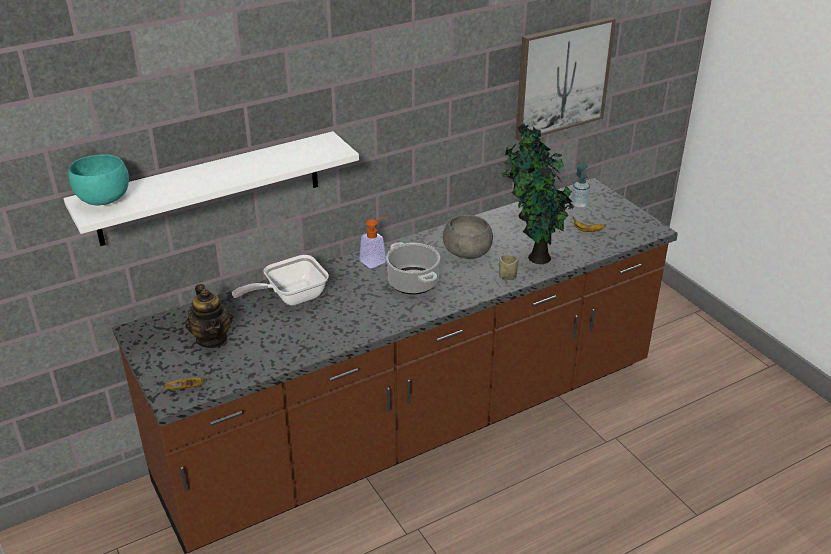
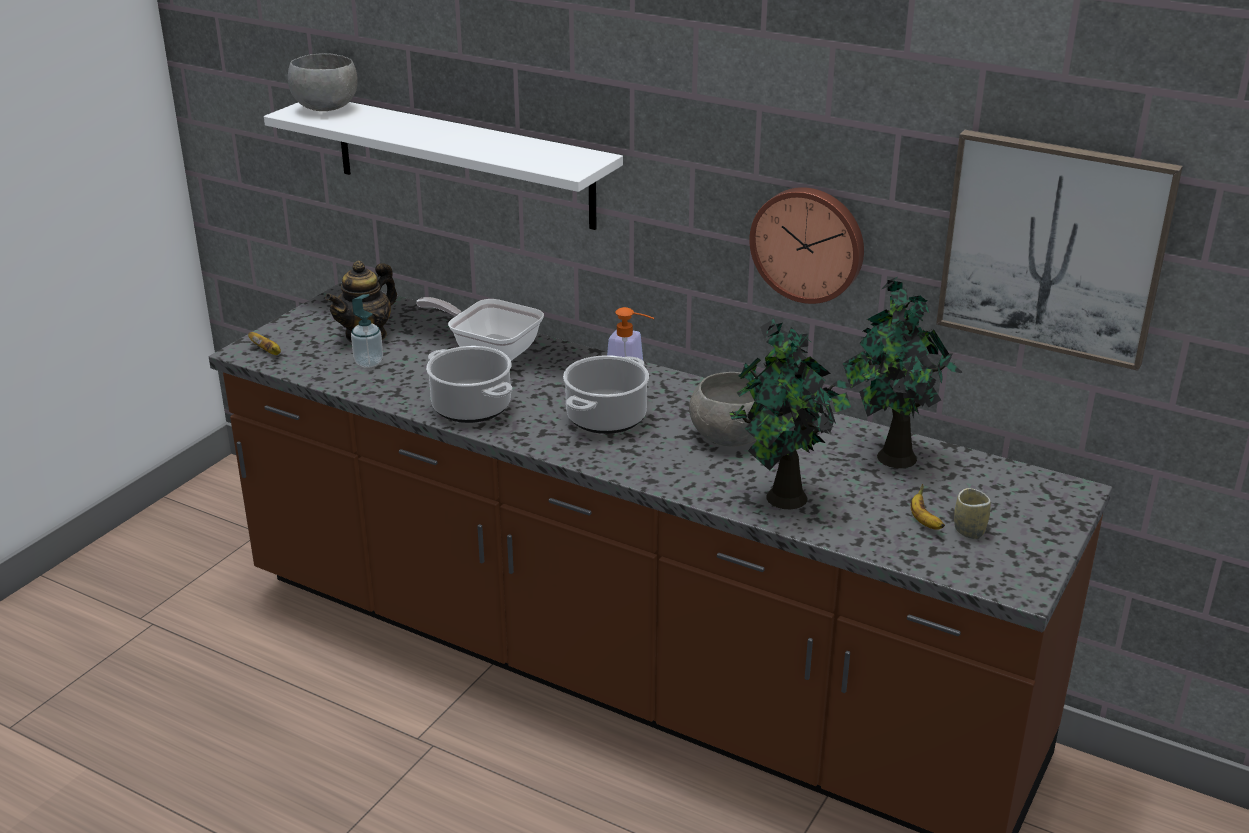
camera: 60 degrees right, 5 degrees down
(102, 200) = (325, 108): turquoise bowl -> grey bowl
(354, 325) = (470, 407): none -> cooking pot
(448, 131) = (808, 243): none -> wall clock
(507, 276) = (702, 484): cup -> cup (969, 531)
(579, 204) = (998, 493): soap dispenser -> soap dispenser (369, 362)

